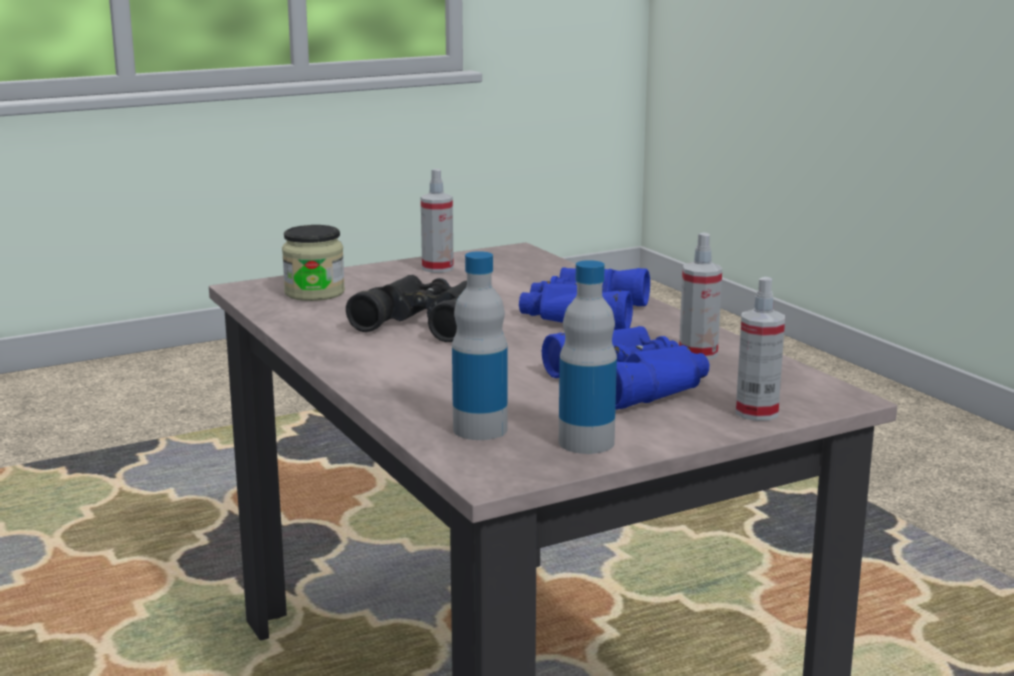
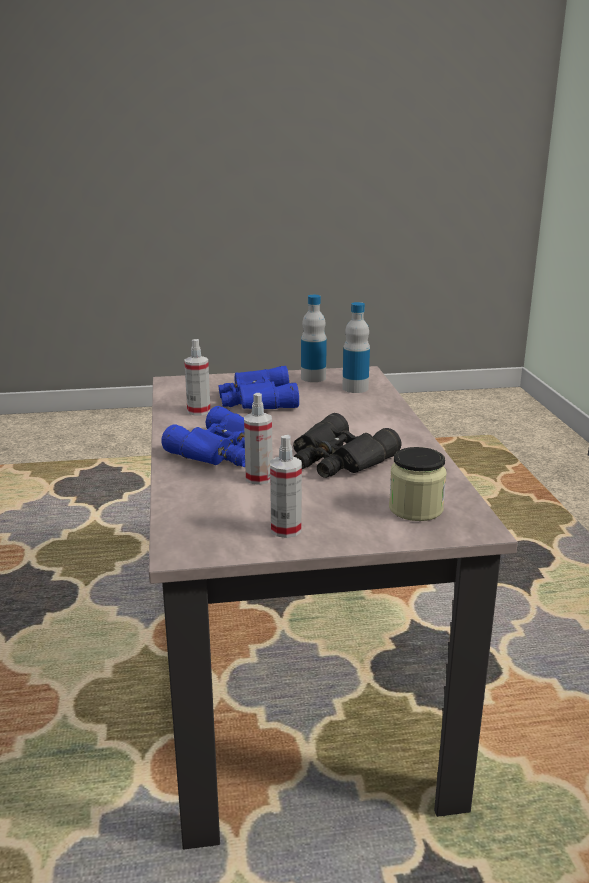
camera: 160 degrees left, 5 degrees up
(757, 412) = (222, 380): spray bottle -> spray bottle (259, 478)

